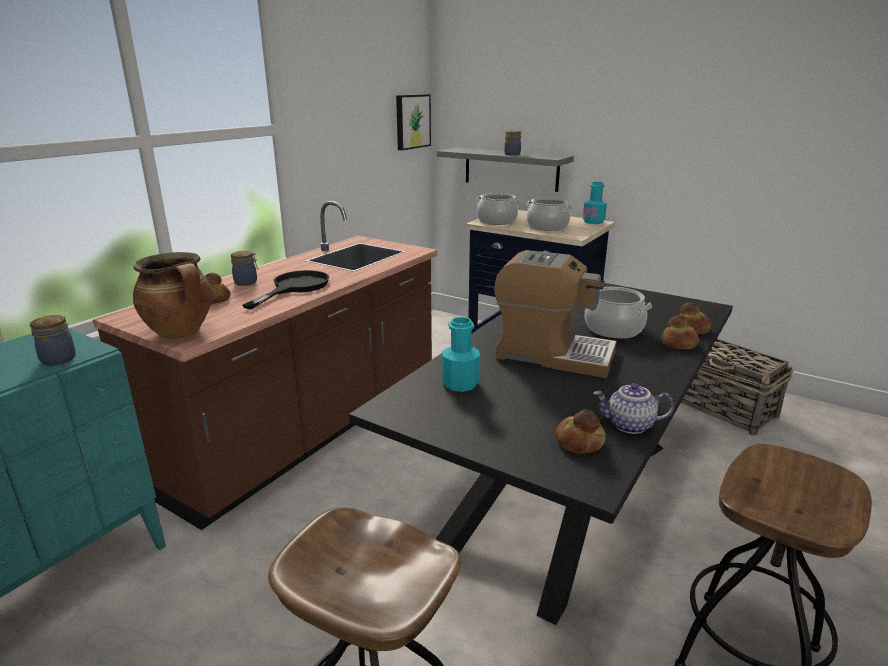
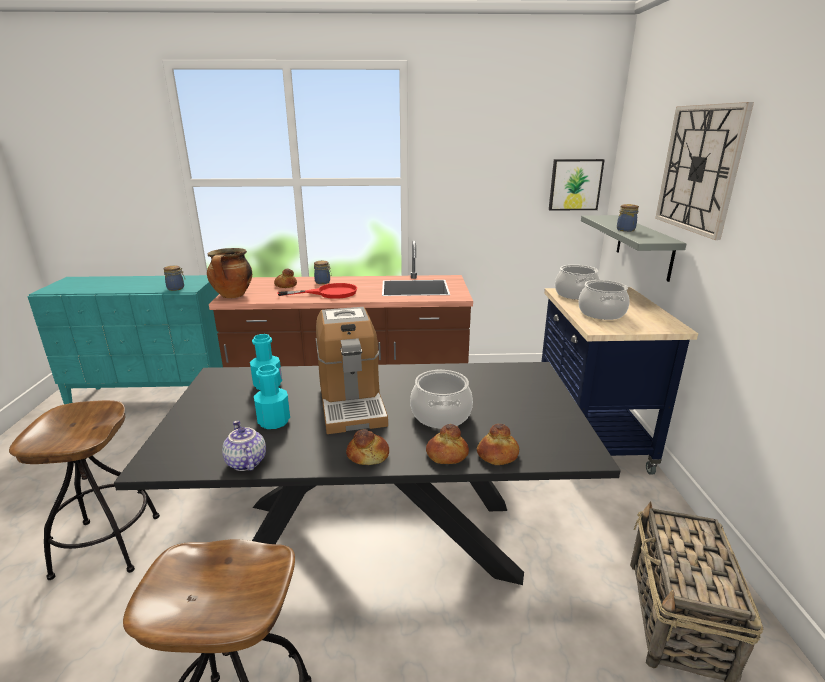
camera: 55 degrees right, 0 degrees up
(295, 287) = (329, 293): black frying pan -> red frying pan
(574, 93) = (699, 169): none -> wall clock
(579, 441) = (207, 447): bread -> bread (368, 455)
(593, 222) = (669, 325): turquoise bottle -> turquoise bottle (274, 421)

